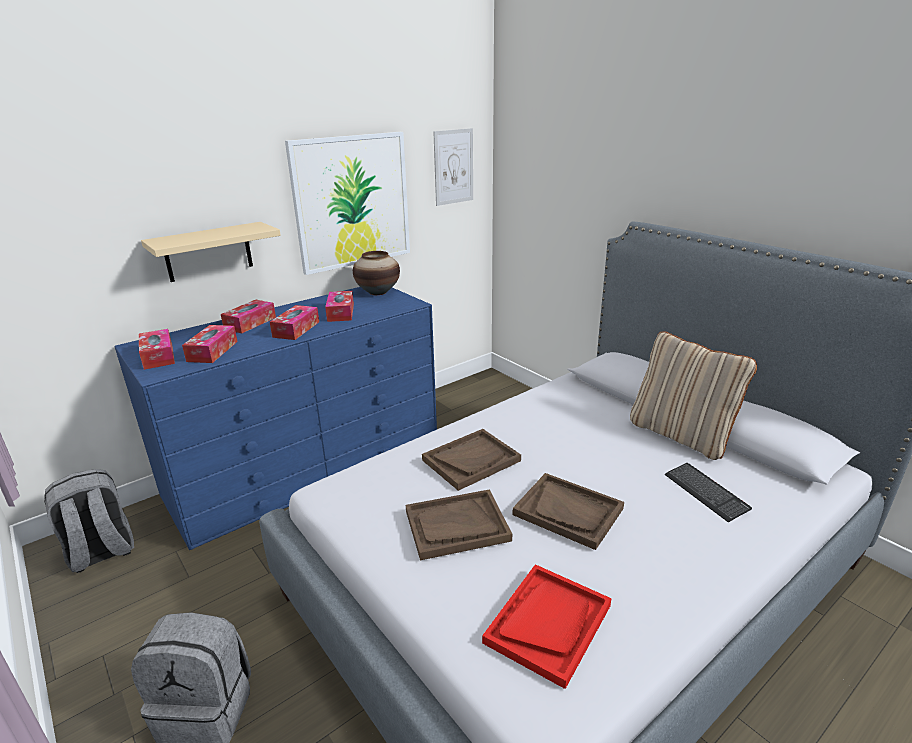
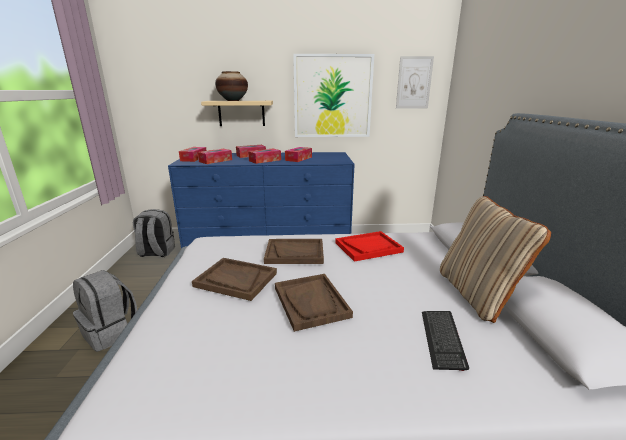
camera: 35 degrees right, 5 degrees down
(378, 292) = (334, 155): vase -> vase (232, 100)
(548, 623) = (199, 355): red tray -> red tray (368, 247)

